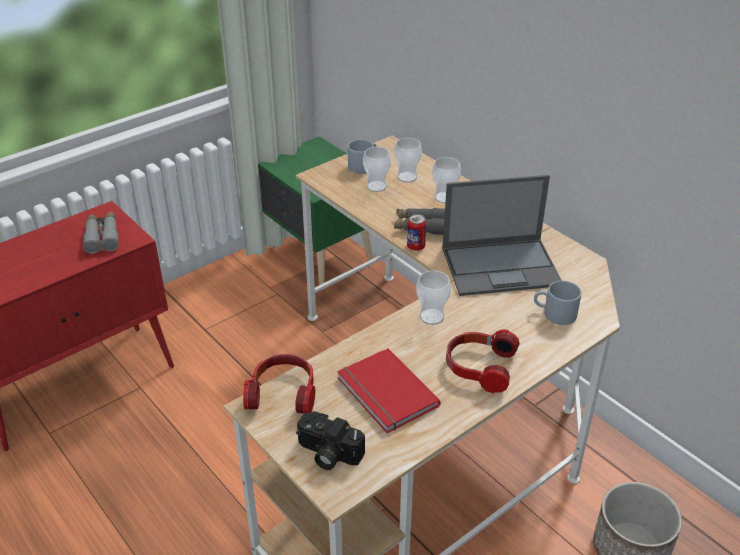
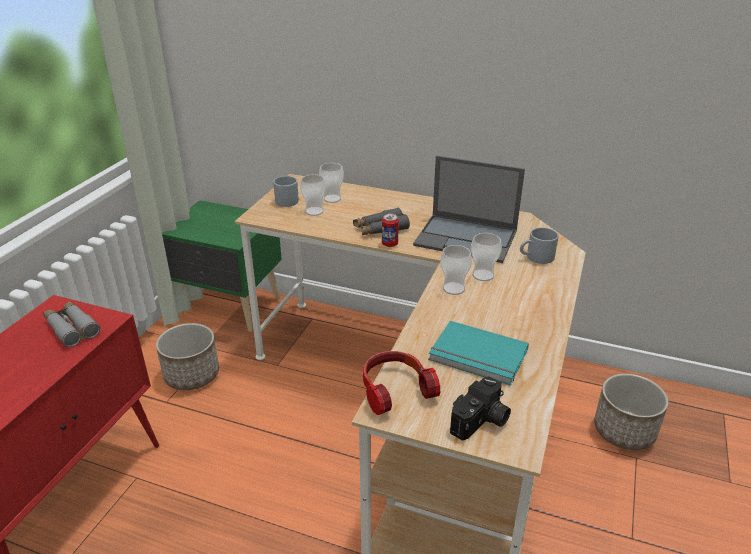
camera: 30 degrees left, 5 degrees down
(241, 312) = (192, 374): none -> planter
(327, 454) = (481, 422): camera -> camera turned 45 degrees counterclockwise
(385, 393) = (477, 356): red book -> turquoise book
(444, 198) = (376, 205): cup -> cup (483, 275)
(479, 367) = (525, 311): headphones -> none
(502, 266) = (467, 238): laptop -> laptop turned 60 degrees clockwise

